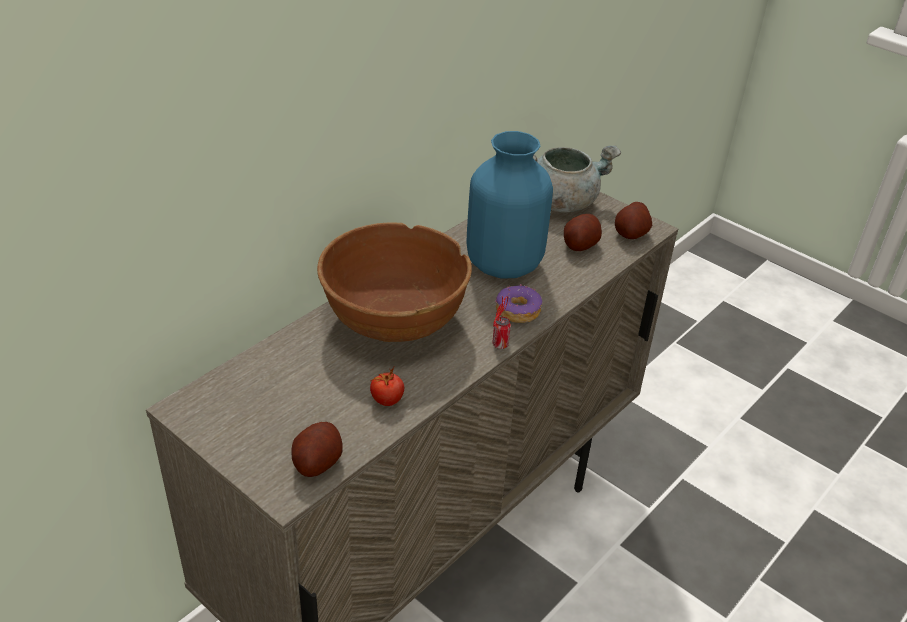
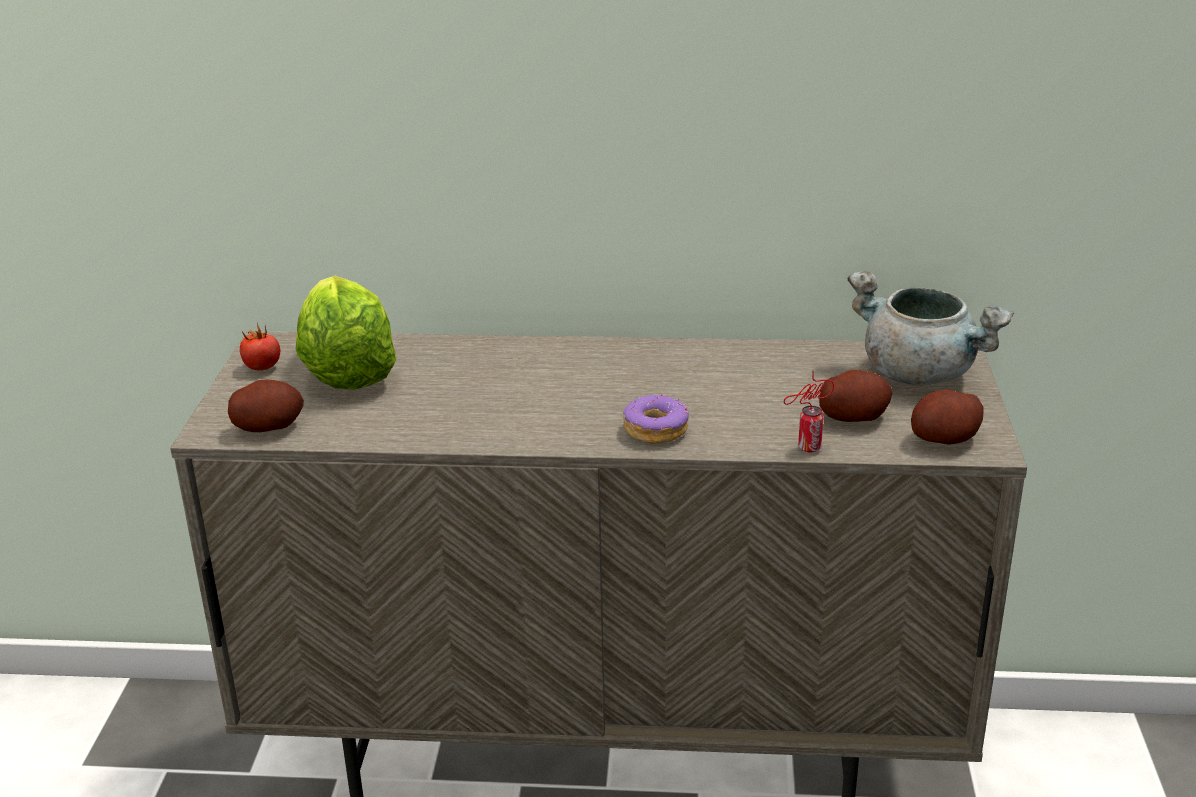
camera: 55 degrees right, 10 degrees down
(283, 390) = (347, 371): none -> lettuce
(387, 400) = (400, 422): tomato -> tomato (262, 367)
(394, 319) = (531, 374): brown bowl -> none
(499, 346) = (575, 444): can -> can (806, 448)
(503, 265) = (725, 390): blue vase -> none

